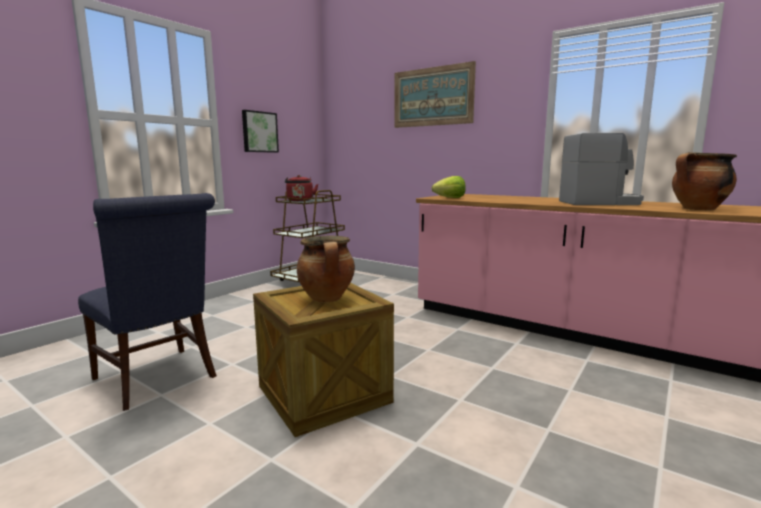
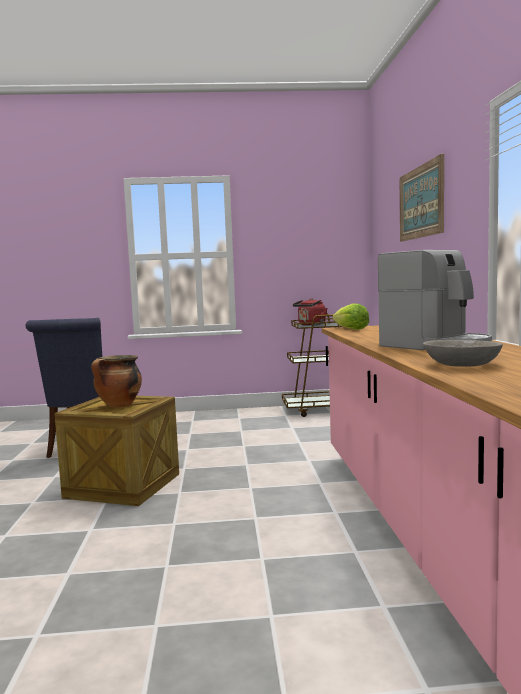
camera: 50 degrees right, 5 degrees down
(259, 132) = (279, 257): picture -> none
(698, 209) = (461, 364): cooking pot -> grey bowl

